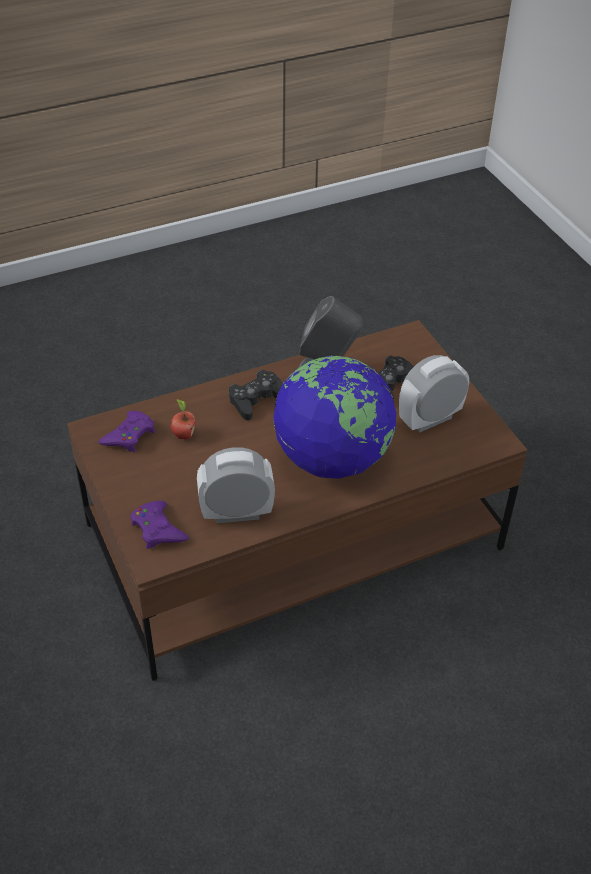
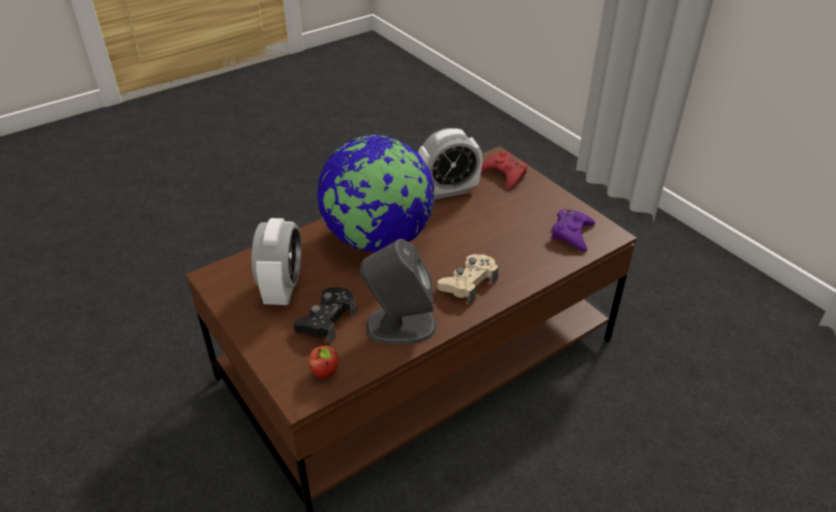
camera: 170 degrees right, 5 degrees down
(158, 529) = (504, 174): purple game controller -> red game controller
(183, 435) = (523, 241): apple -> apple (326, 373)
(256, 400) = (468, 283): black game controller -> beige game controller
(430, 419) = (283, 289): alarm clock -> alarm clock turned 45 degrees counterclockwise

